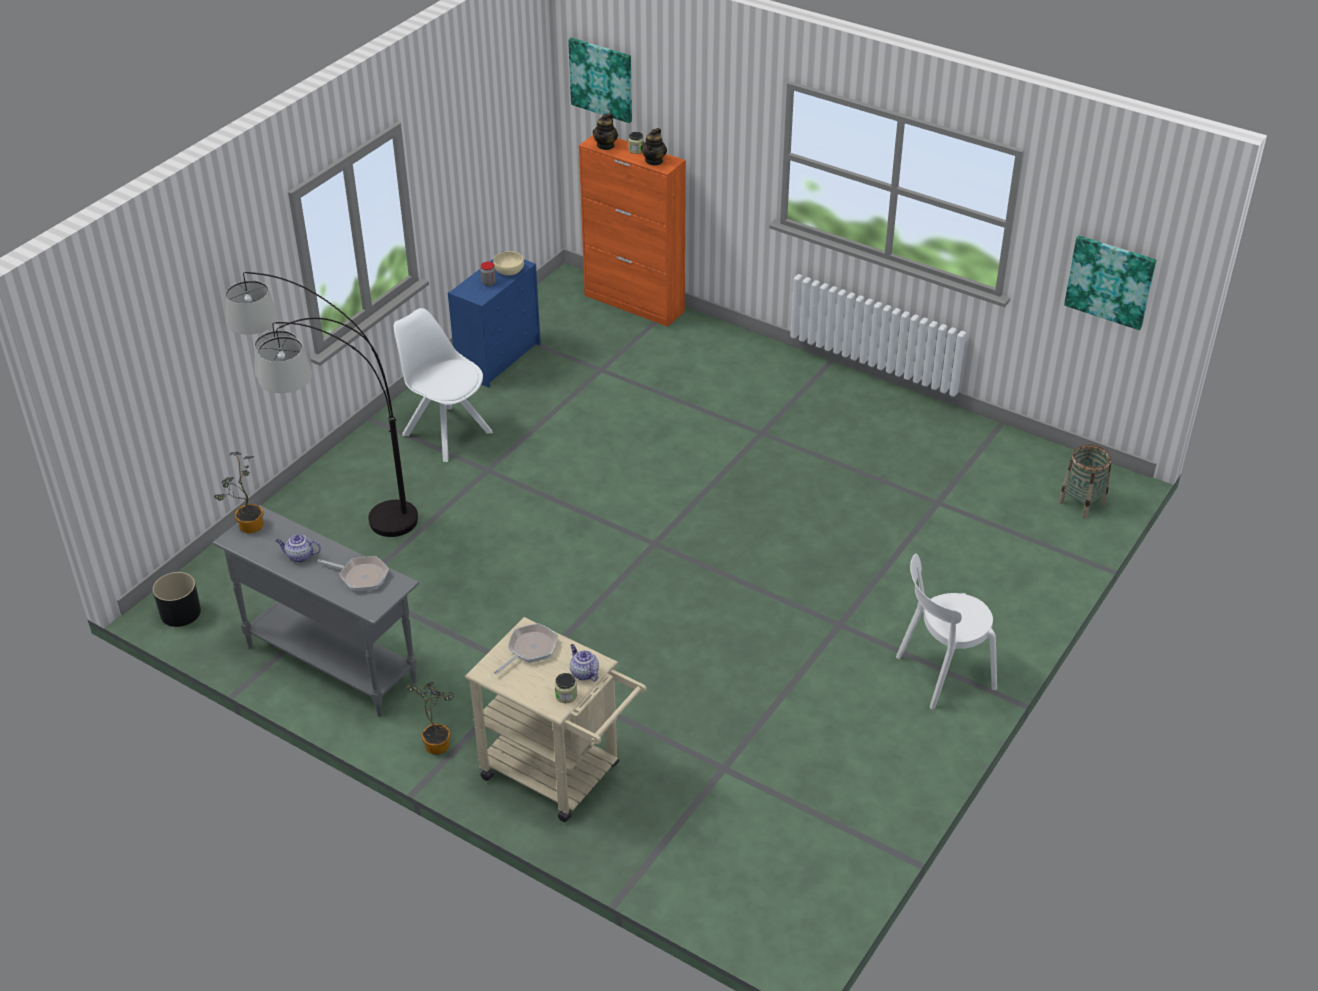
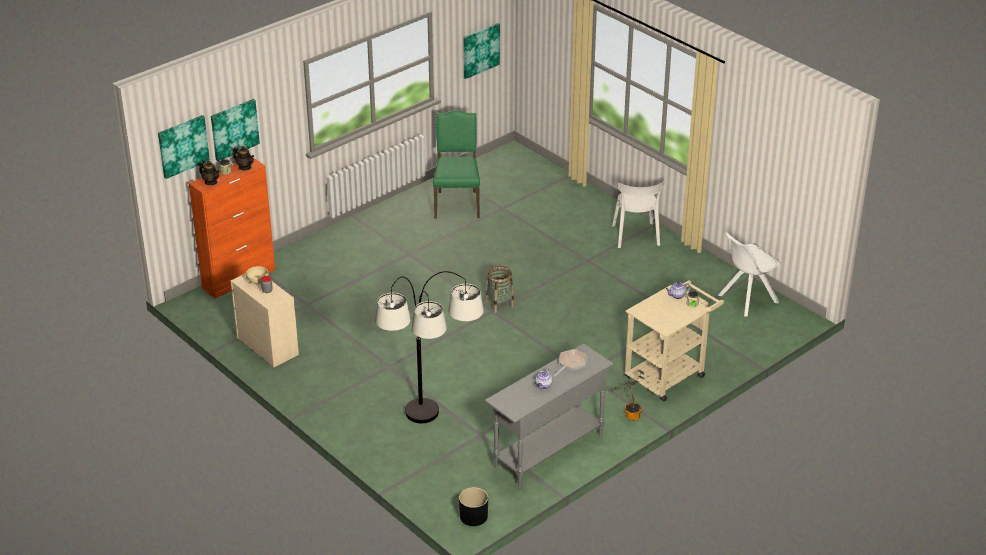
camera: 75 degrees left, 5 degrees down
(248, 527) = (506, 405): potted plant -> none
(445, 432) = (338, 379): white chair -> white chair (746, 299)
(499, 358) = (267, 345): blue dresser -> beige dresser
(530, 649) = (653, 311): frying pan -> none
(672, 107) = (234, 129): none -> picture
(921, 452) = (457, 203): none -> green chair
(1082, 503) = (524, 164): basket -> basket (499, 304)

